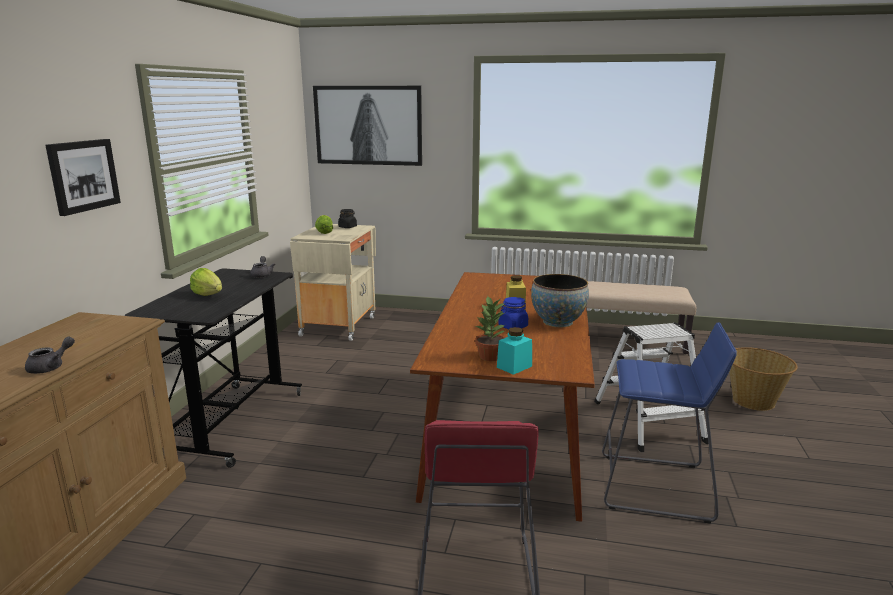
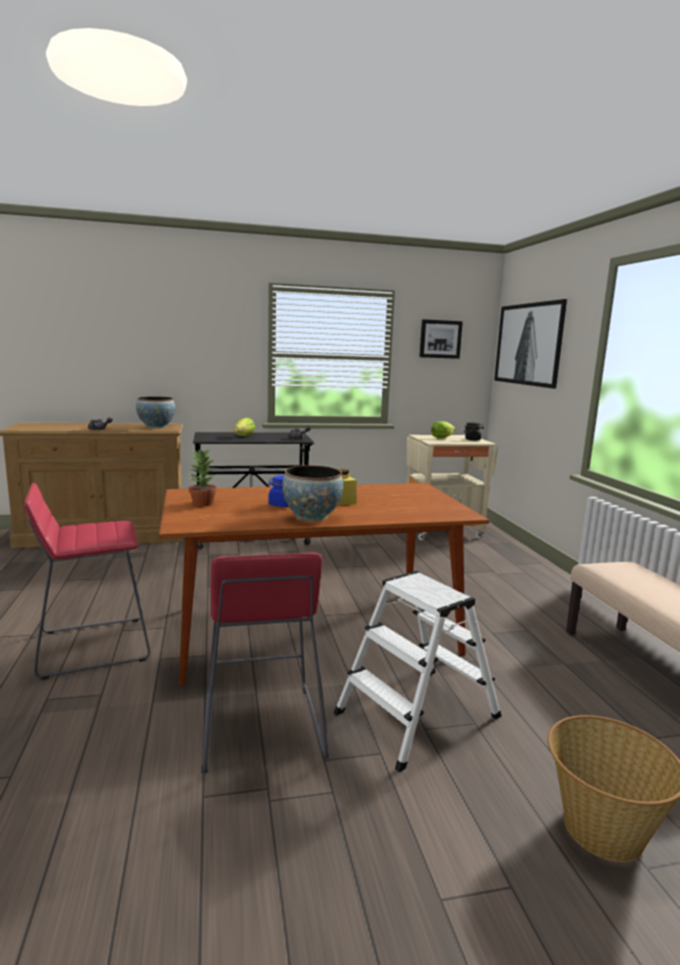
camera: 65 degrees right, 5 degrees down
(83, 175) = (205, 347): picture -> picture (440, 339)
(89, 328) = (156, 426): none -> bowl
(514, 367) = (184, 510): turquoise jar -> none
(655, 487) = (261, 727): blue stool -> red stool

